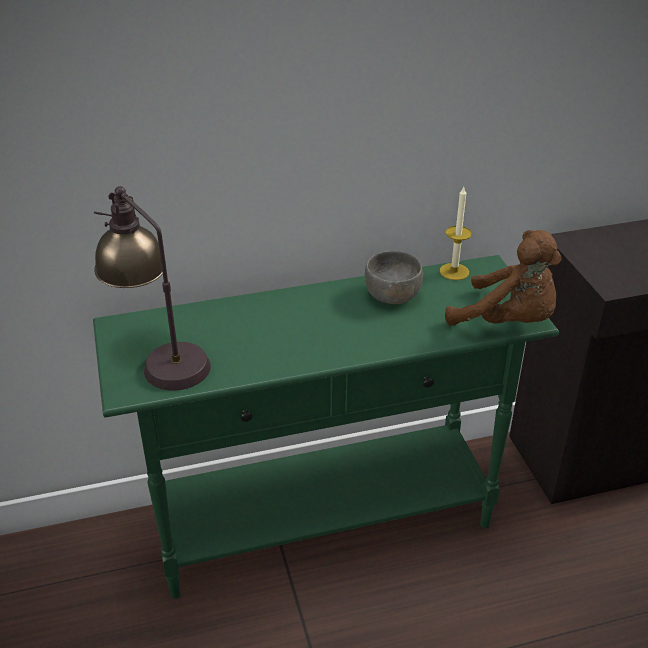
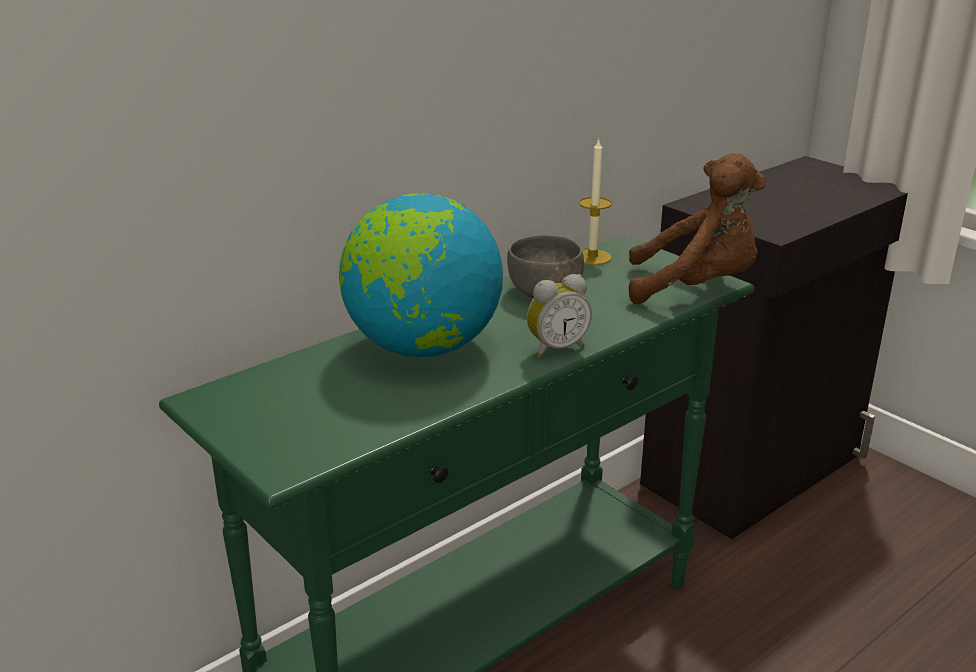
camera: 25 degrees left, 10 degrees down
(159, 357) = (300, 418): table lamp -> none
(273, 322) = (423, 347): none -> globe
(359, 348) = (556, 348): none -> alarm clock

